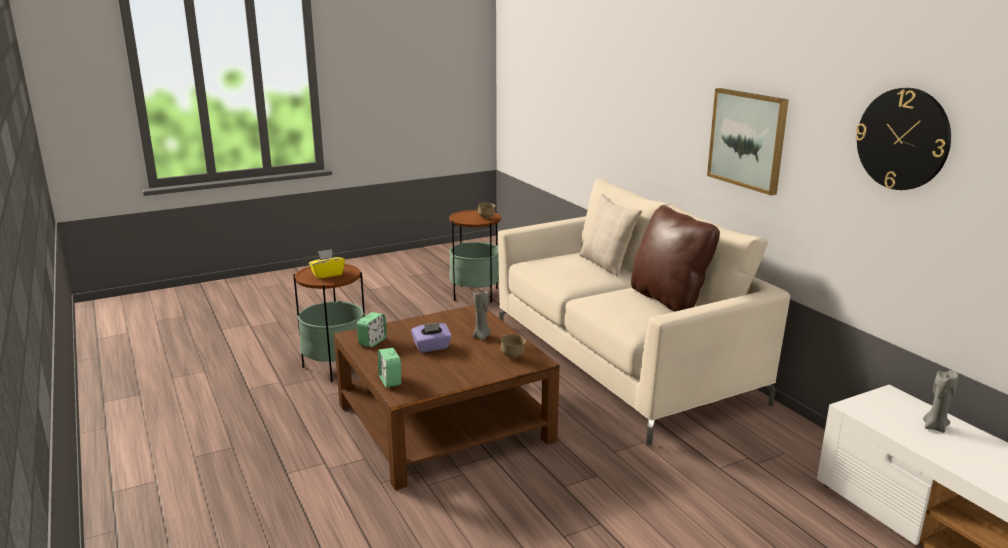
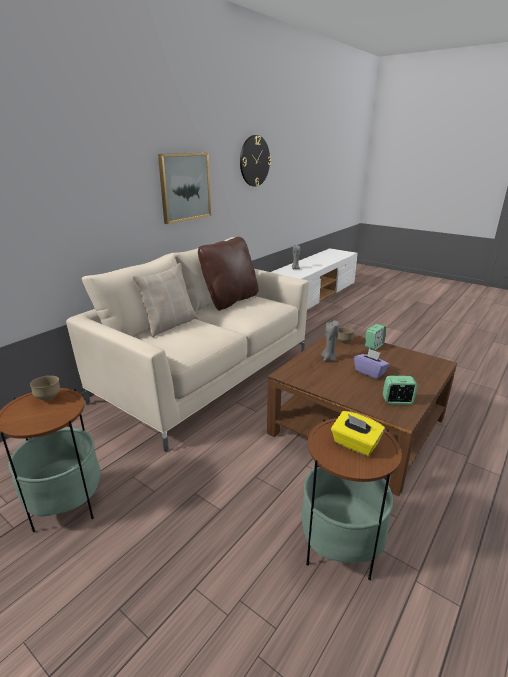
camera: 115 degrees left, 5 degrees up
(390, 381) = (433, 372): alarm clock -> alarm clock (374, 346)

